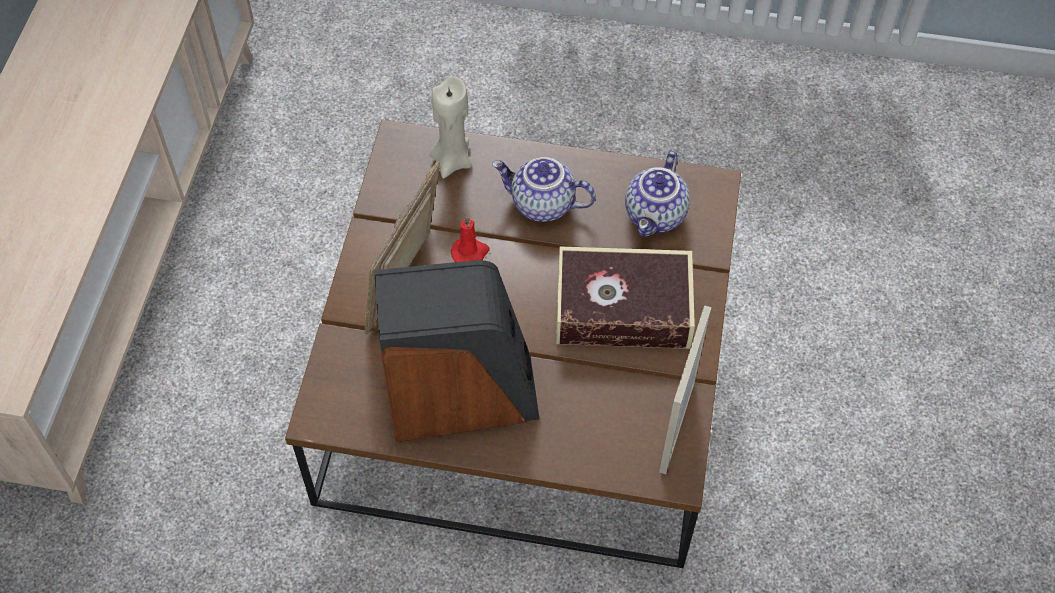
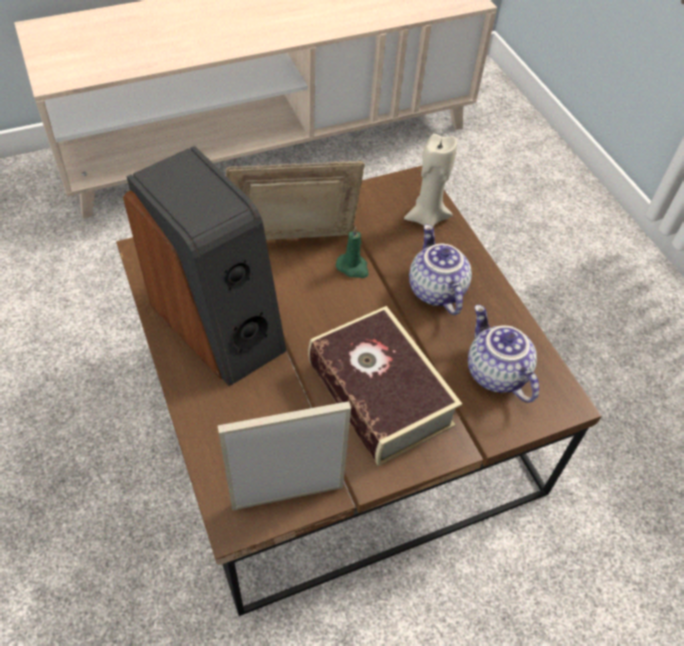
camera: 55 degrees right, 5 degrees down
(470, 252) = (353, 267): red candle -> green candle
(656, 216) = (494, 373): teapot -> teapot turned 75 degrees clockwise

